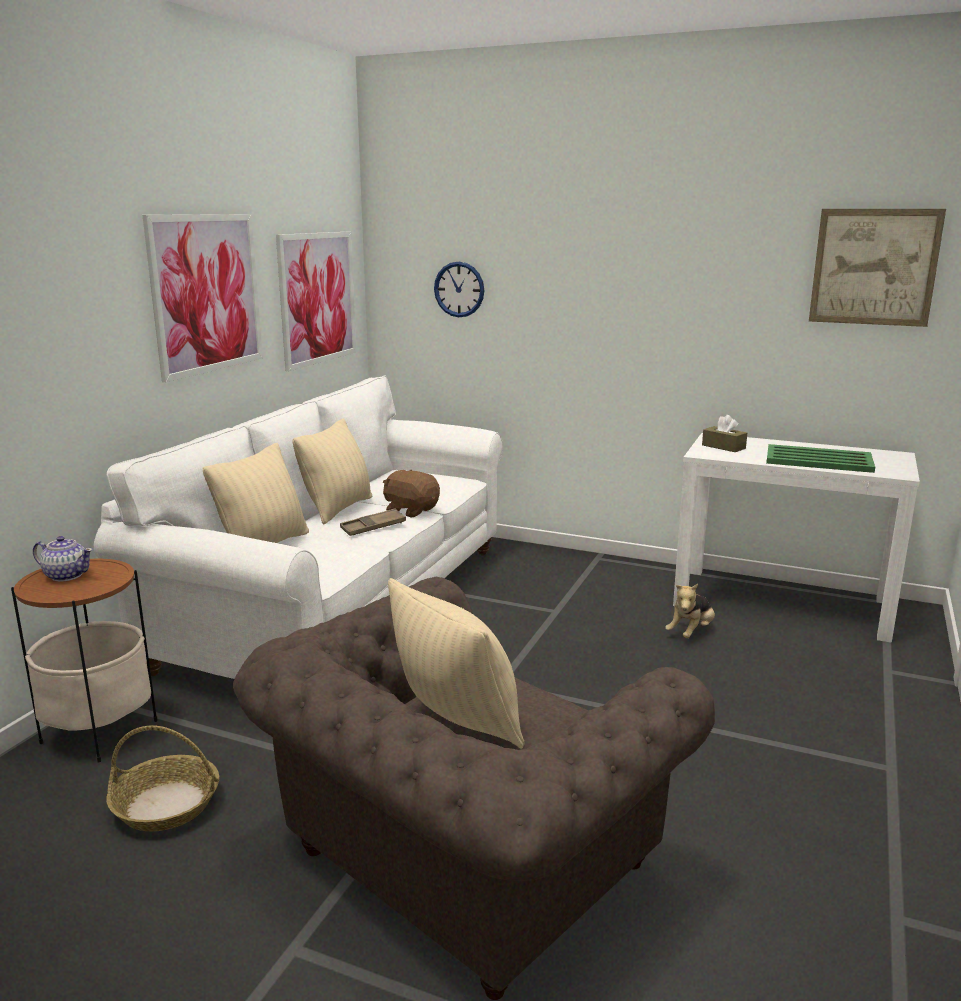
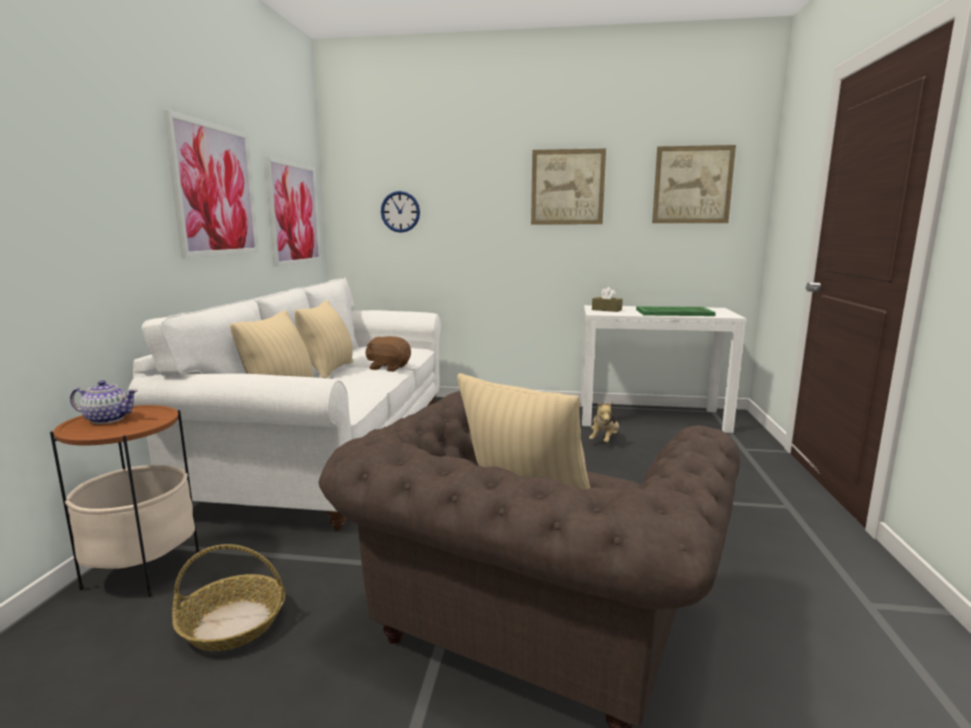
camera: 15 degrees left, 5 degrees down
(373, 527) = (365, 378): brown tray -> none
(686, 264) = (567, 187): none -> picture

